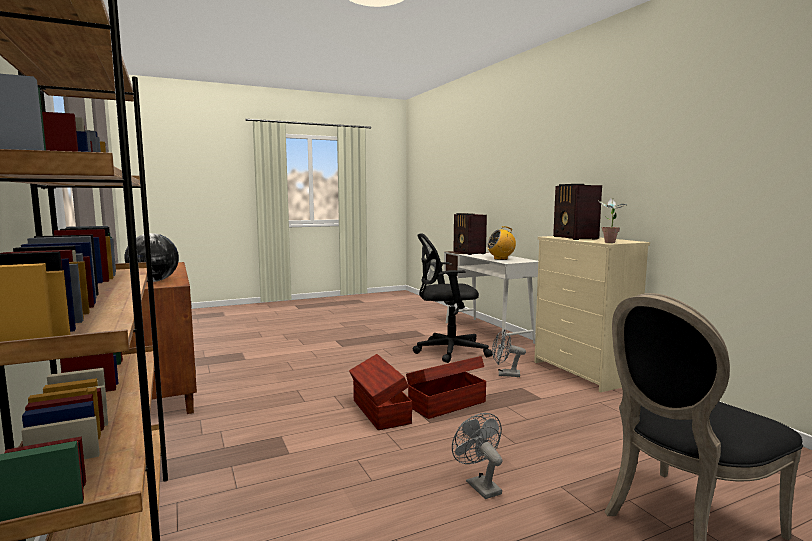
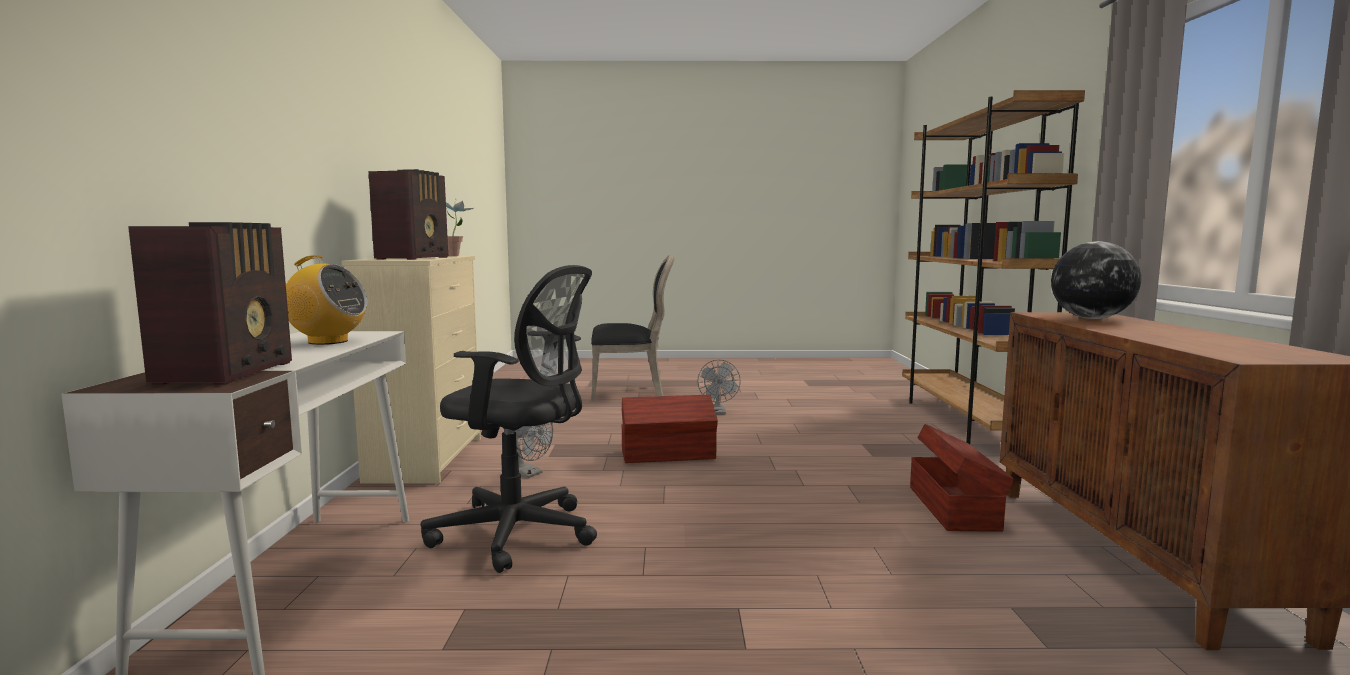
camera: 155 degrees left, 0 degrees up
(380, 412) = (753, 459): brown storage box -> brown storage box (954, 507)

